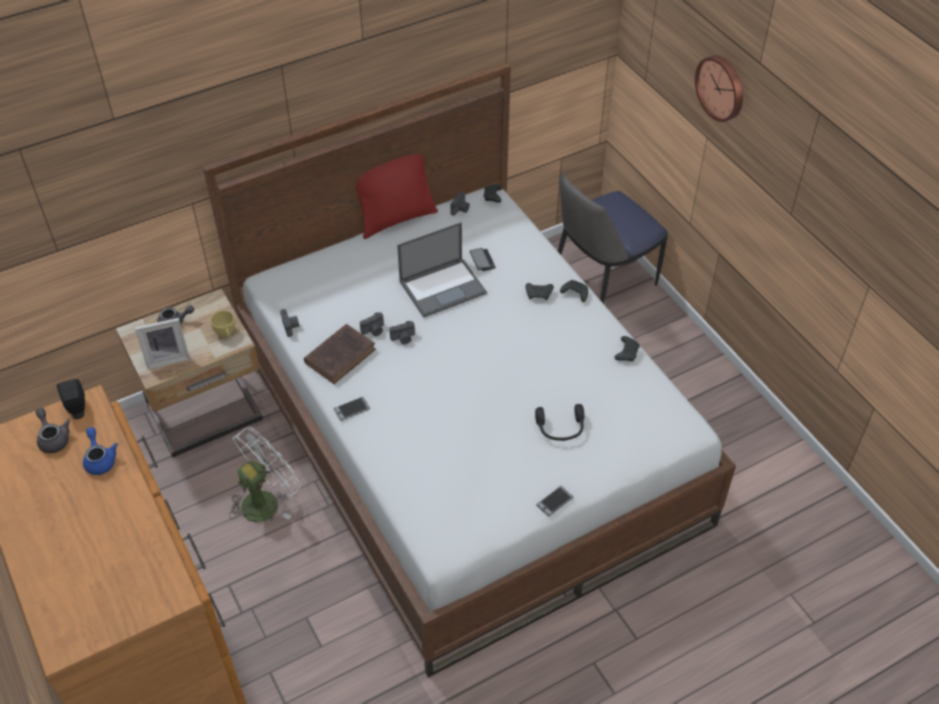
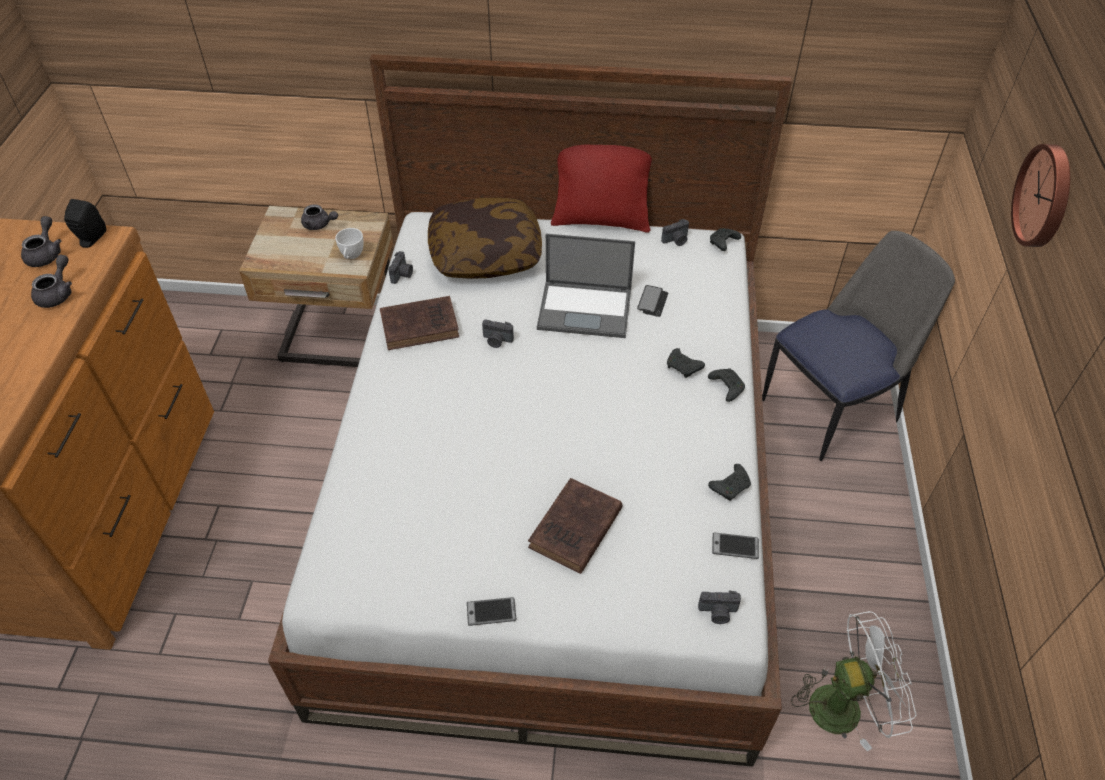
camera: 35 degrees right, 0 degrees up
(100, 459) = (58, 293): blue teapot -> grey teapot
(167, 357) = (283, 252): picture frame -> none
(226, 334) = (351, 256): yellow cup -> white cup
(265, 500) = (318, 445): white fan -> white fan (845, 705)
(337, 282) = (485, 254): none -> pillow
(351, 409) = (380, 384): phone -> phone (735, 546)
(374, 331) = (475, 318): camera -> camera (718, 613)
(560, 429) = (574, 530): black headphones -> brown book
(601, 282) = (832, 408): chair -> chair turned 150 degrees clockwise

